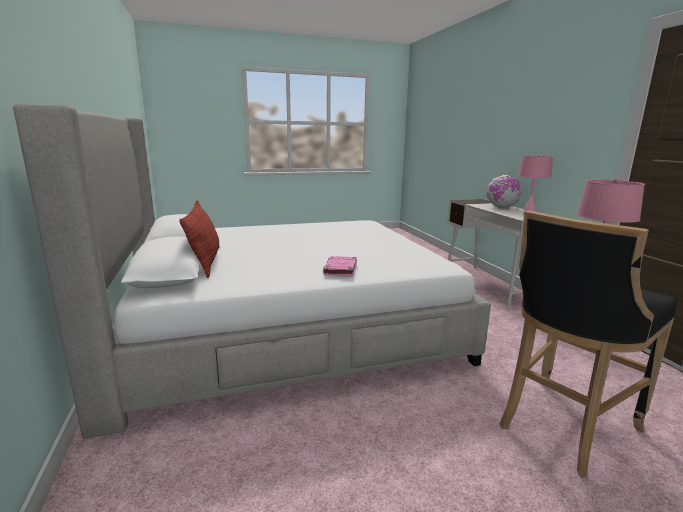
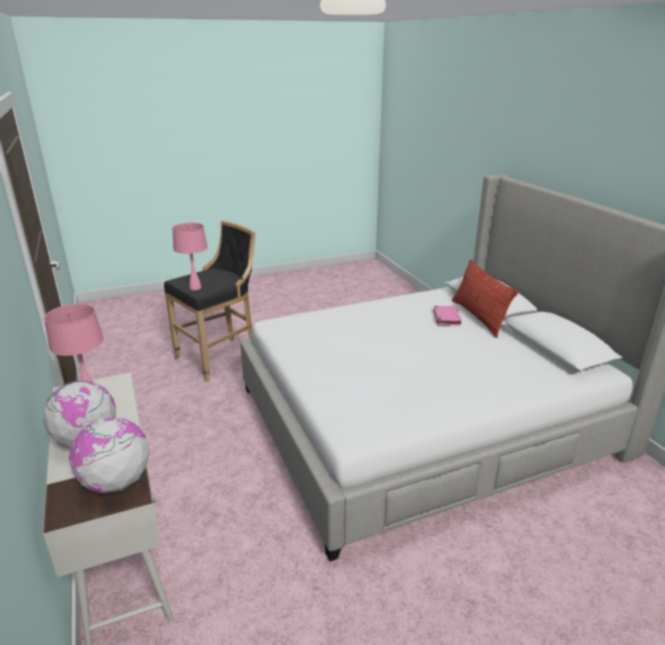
camera: 175 degrees right, 10 degrees up
(340, 269) = (361, 312): pink book -> pink book (446, 318)
(470, 202) = (116, 482): none -> globe

